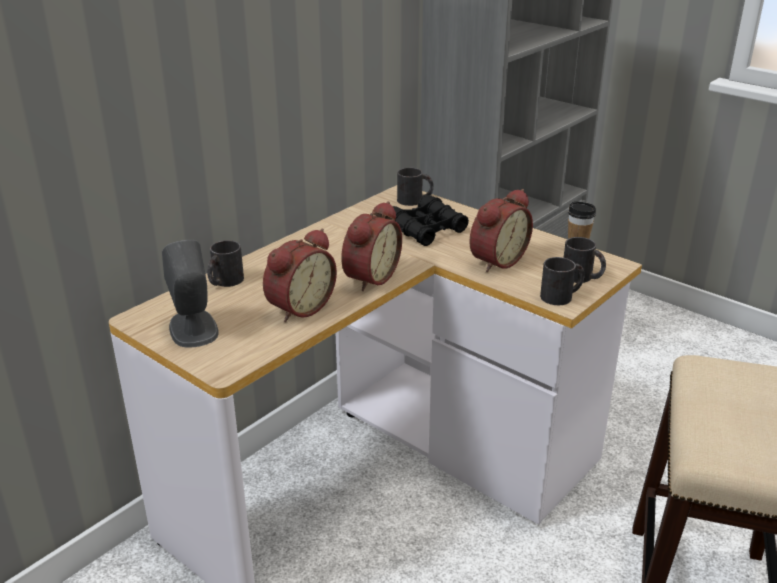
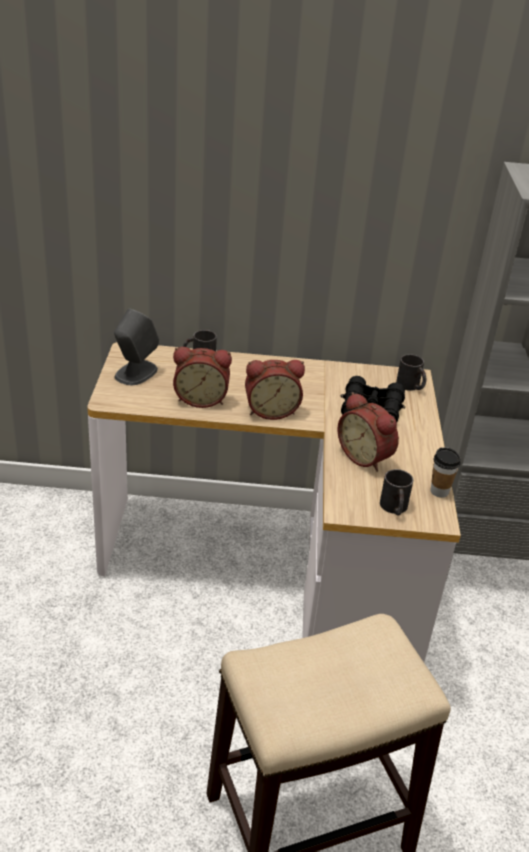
camera: 50 degrees right, 5 degrees up
(495, 260) = (366, 457): alarm clock -> alarm clock turned 45 degrees clockwise
(562, 296) = (351, 506): black mug -> none

